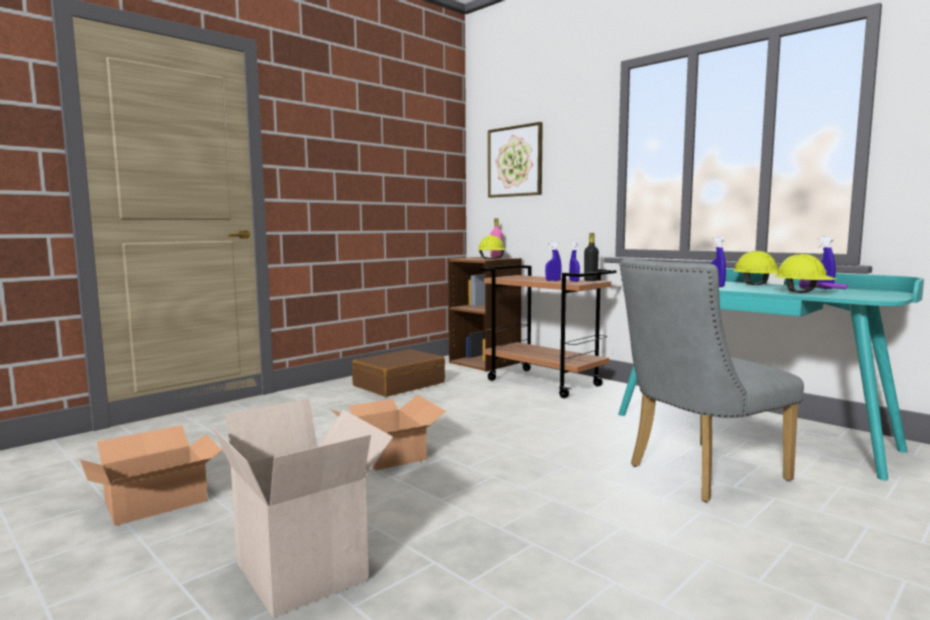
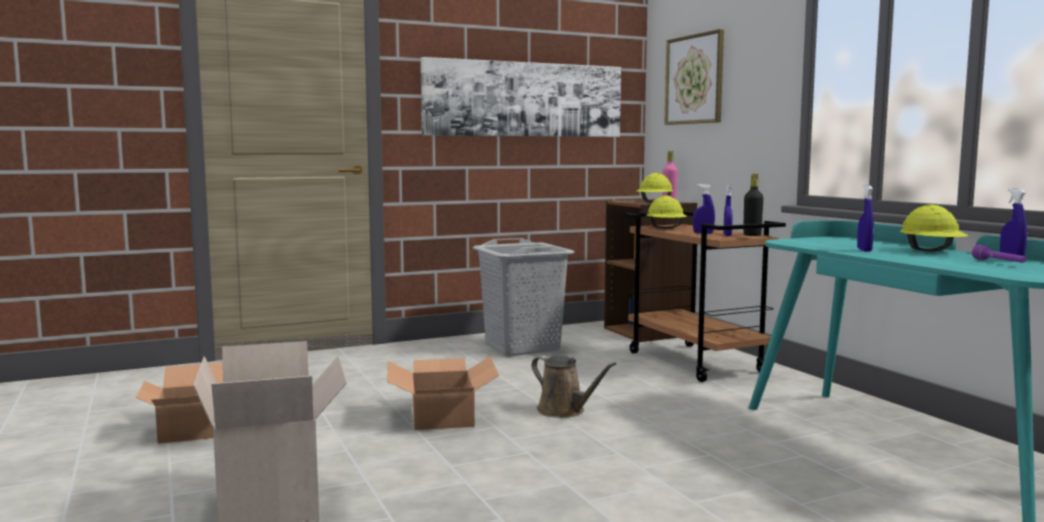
camera: 20 degrees right, 0 degrees up
(380, 174) = (524, 99): none -> picture
(398, 384) = (522, 347): brown suitcase -> grey laundry basket
(487, 435) = (564, 411): none -> brown watering can
(698, 474) = (770, 484): grey chair -> none
(803, 292) = (956, 264): yellow hard hat -> yellow hard hat (666, 228)

